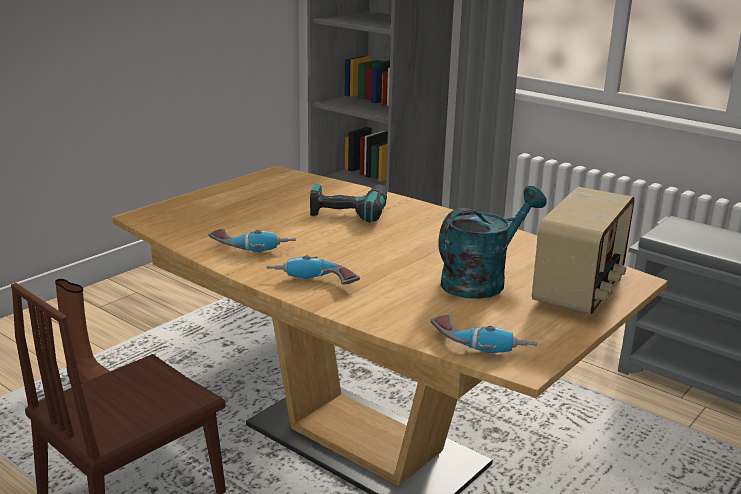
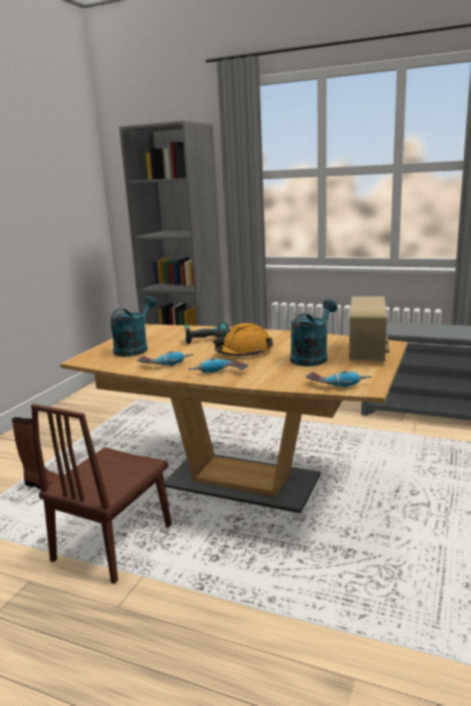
camera: 15 degrees left, 5 degrees down
(230, 209) = (134, 348): none -> turquoise watering can
(383, 249) = (244, 352): none -> orange hard hat

